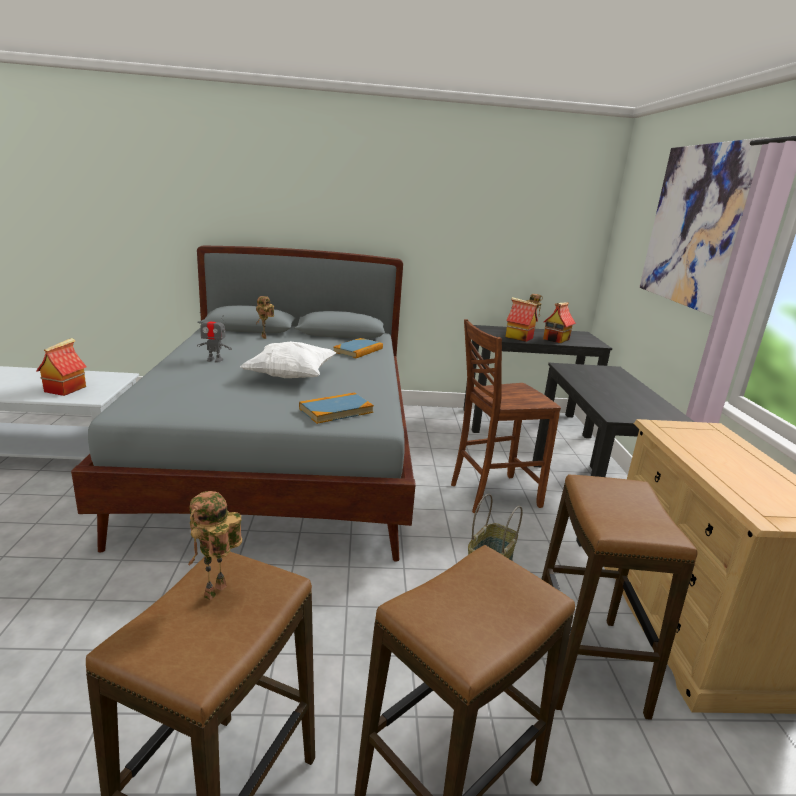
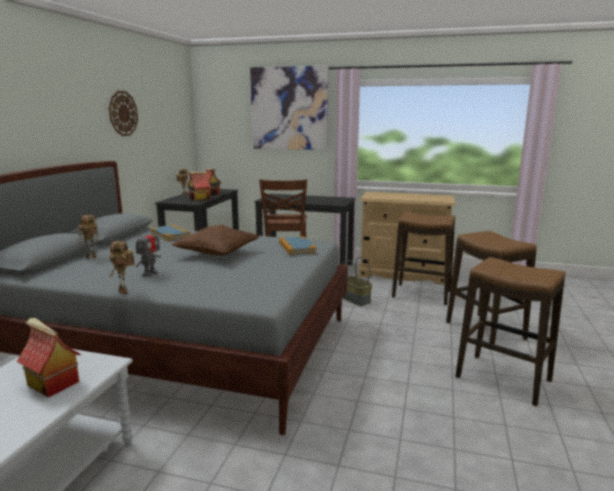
camera: 70 degrees left, 5 degrees down
(216, 593) = (505, 268): toy robot -> toy robot (125, 292)
(290, 376) = (217, 254): white pillow -> brown pillow
(444, 208) = (123, 113): none -> wall clock

